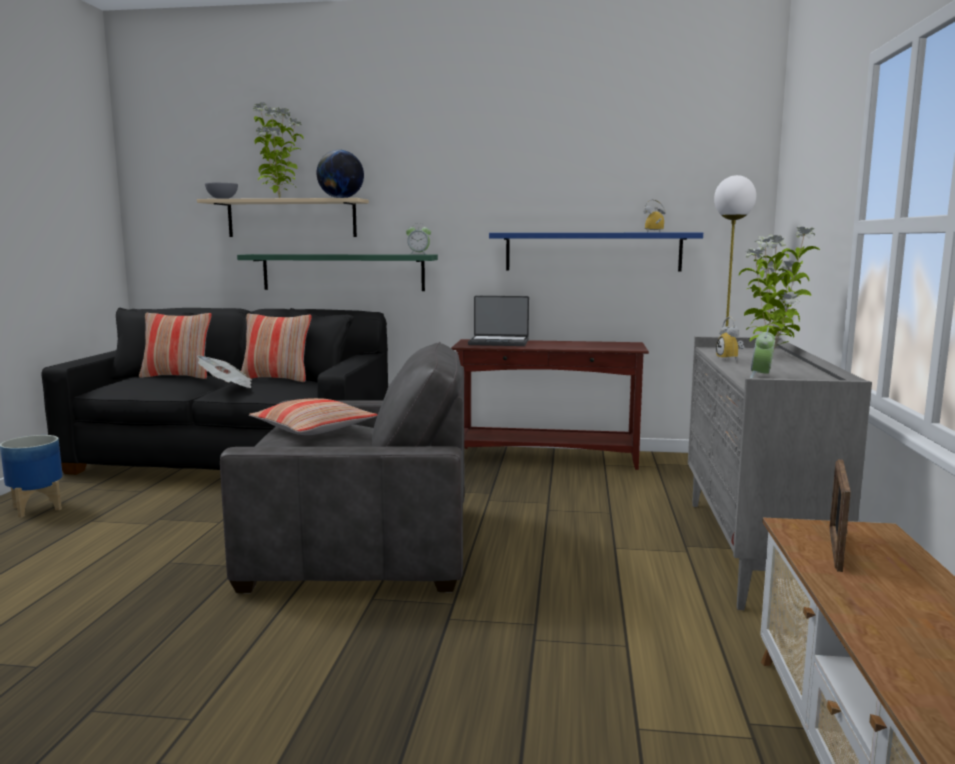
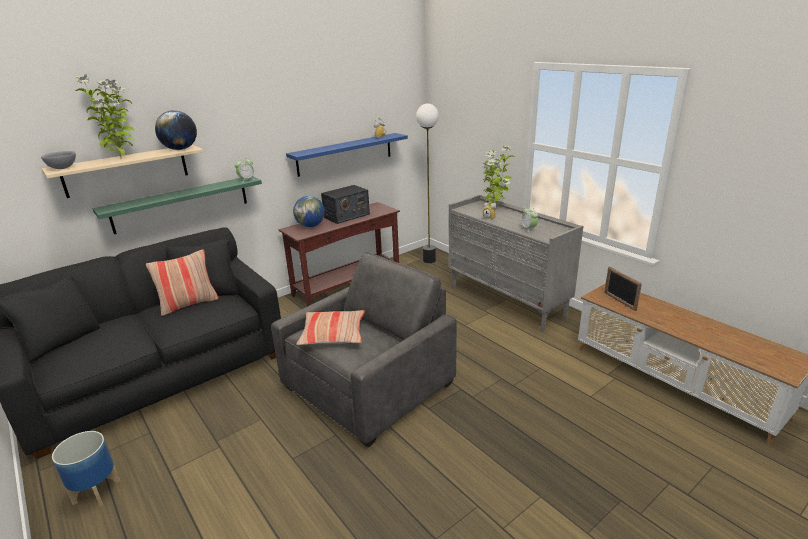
camera: 45 degrees left, 15 degrees up
(177, 376) = (97, 334): pillow -> none
(227, 386) = (173, 326): newspaper -> none
(499, 342) = (311, 226): laptop -> globe
(564, 343) = (346, 216): none -> radio

